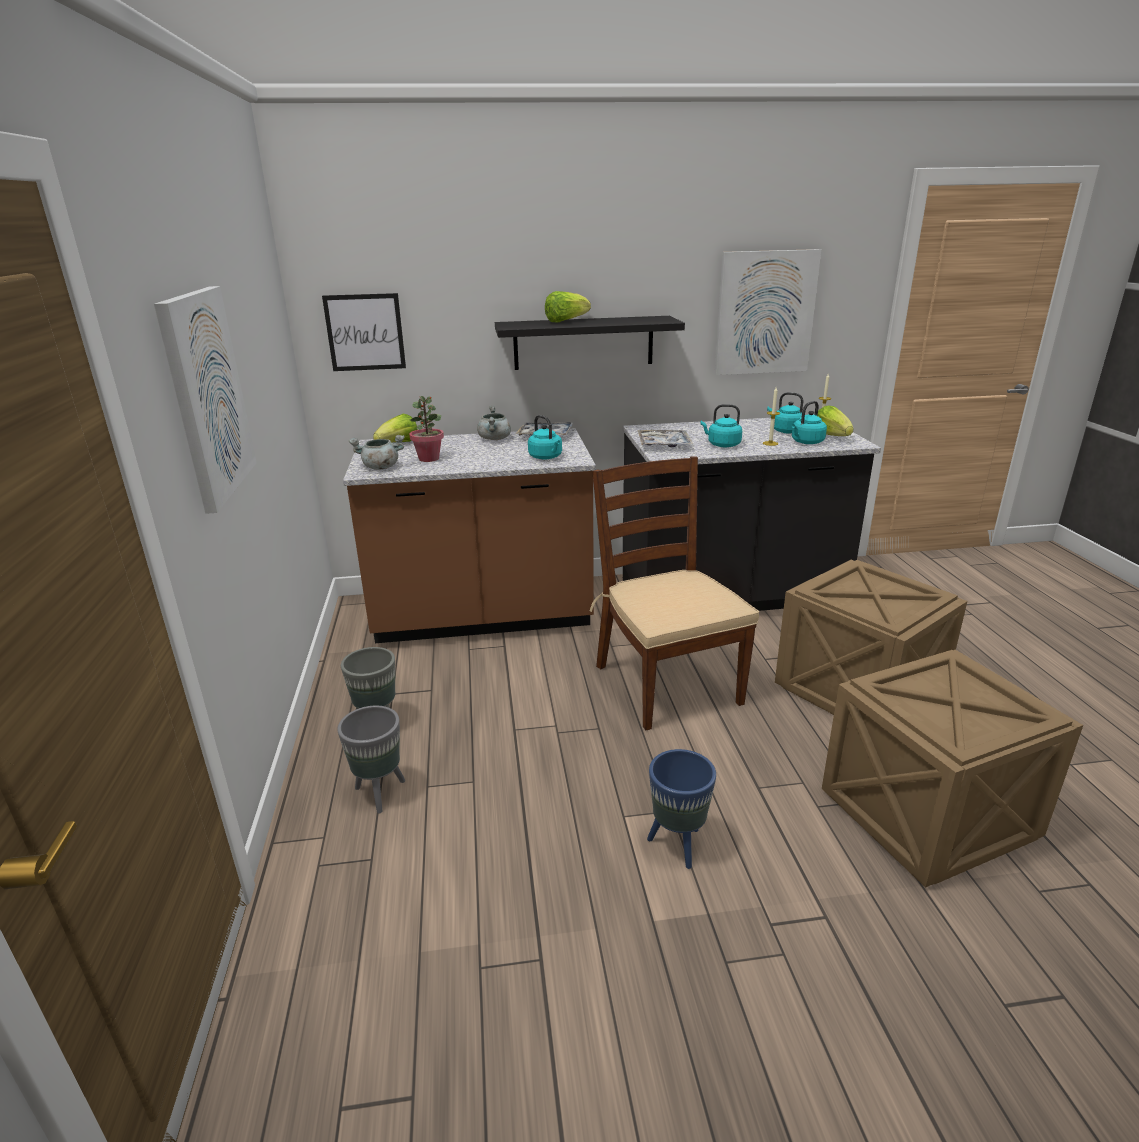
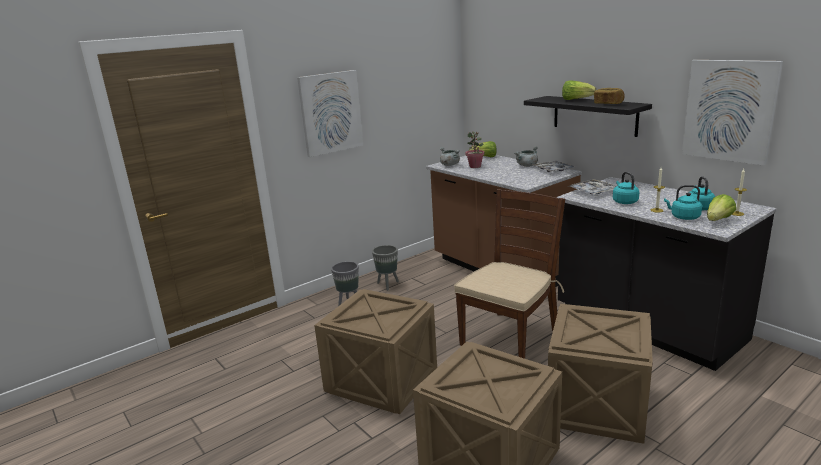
camera: 60 degrees right, 5 degrees down
(365, 332) = (489, 94): picture -> none
(546, 457) = (518, 180): turquoise kettle -> none
(629, 320) = (608, 104): none -> bread
(678, 845) = (383, 382): blue planter -> crate

